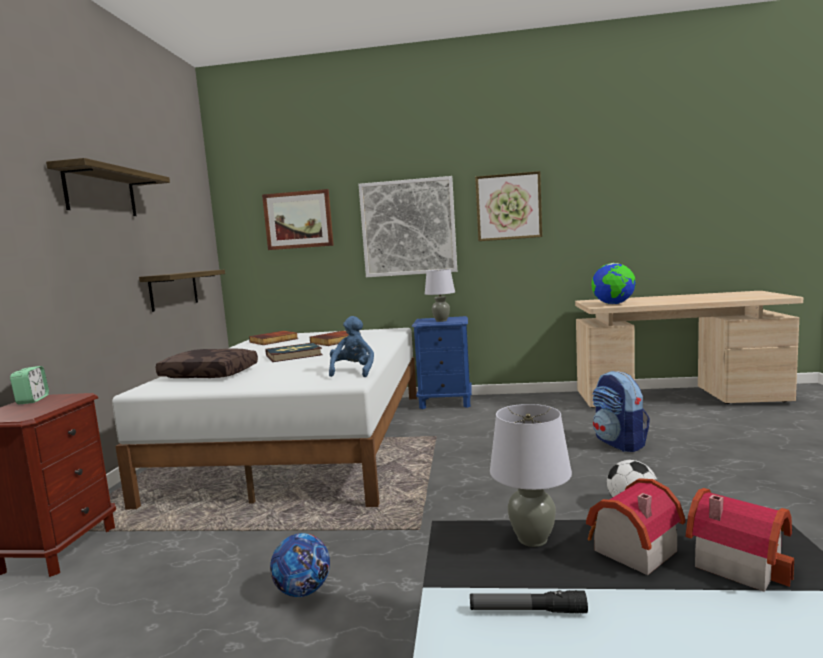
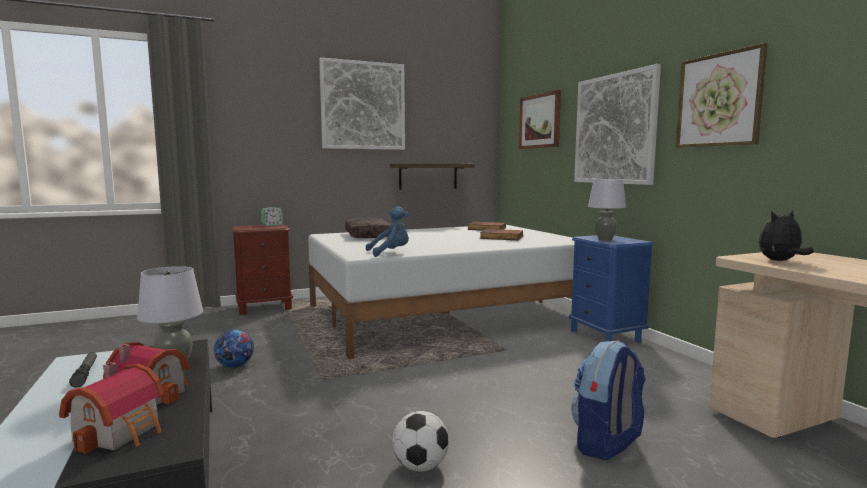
camera: 60 degrees right, 0 degrees up
(101, 192) = (363, 105): shelf -> picture
(294, 355) = (437, 238): book -> none
(613, 304) = (780, 261): globe -> plush toy

